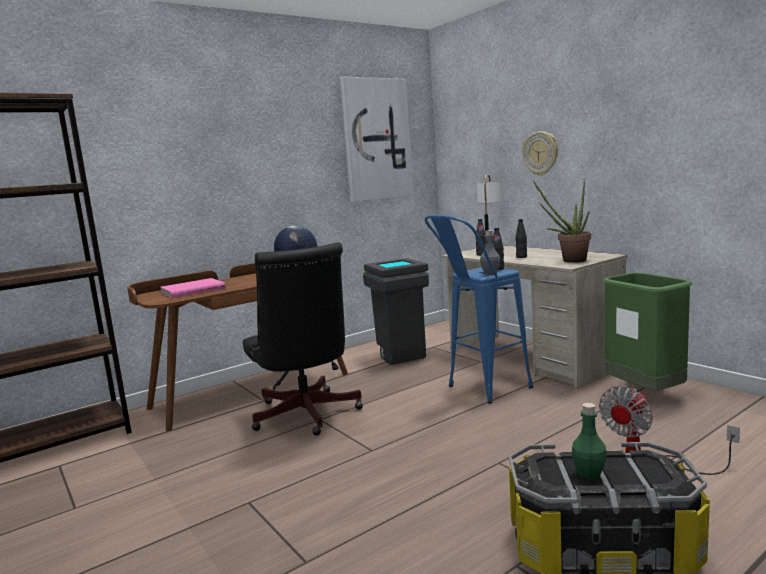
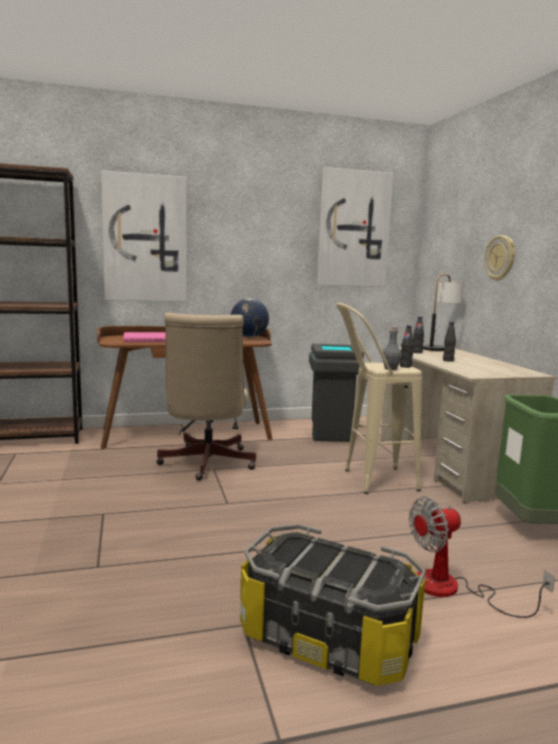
camera: 20 degrees right, 0 degrees up
(162, 172) = (145, 238): none -> picture
(306, 416) = (205, 464): black office chair -> beige office chair
(480, 390) = (369, 481): blue stool -> beige stool
(569, 261) = (484, 371): potted plant -> none
(589, 474) = (319, 561): green bottle -> none

